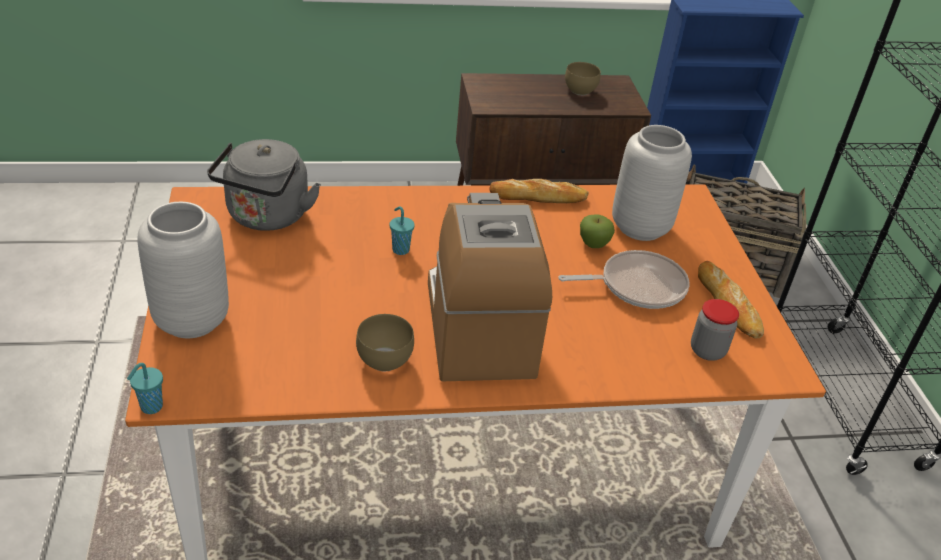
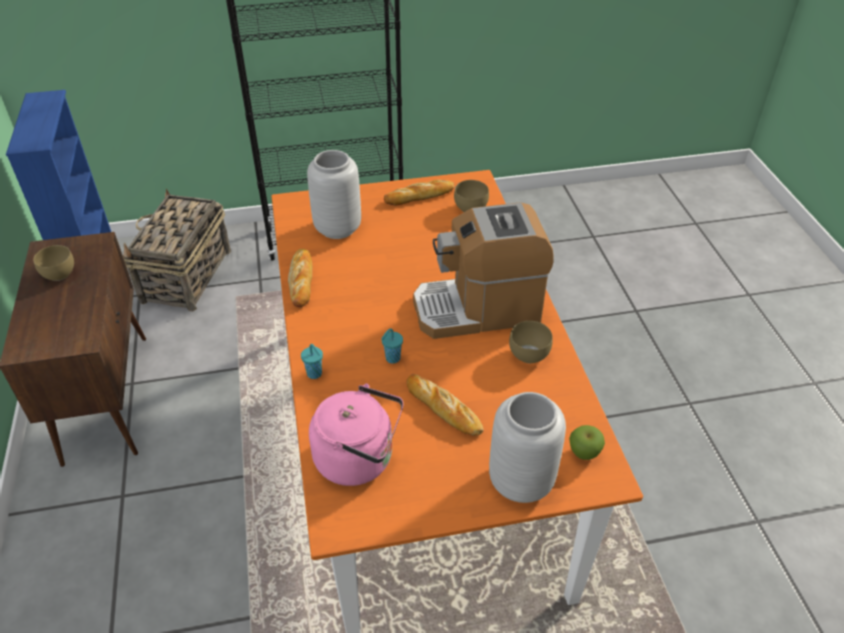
camera: 90 degrees left, 5 degrees up
(150, 407) = (626, 483): turquoise cup -> turquoise cup (315, 374)
(266, 217) = (359, 459): grey kettle -> pink kettle
(314, 278) = (443, 408): none -> bread
(593, 244) = (364, 252): apple -> apple (584, 453)
(637, 286) = (410, 233): frying pan -> none
(707, 351) = (469, 208): jar -> brown bowl

